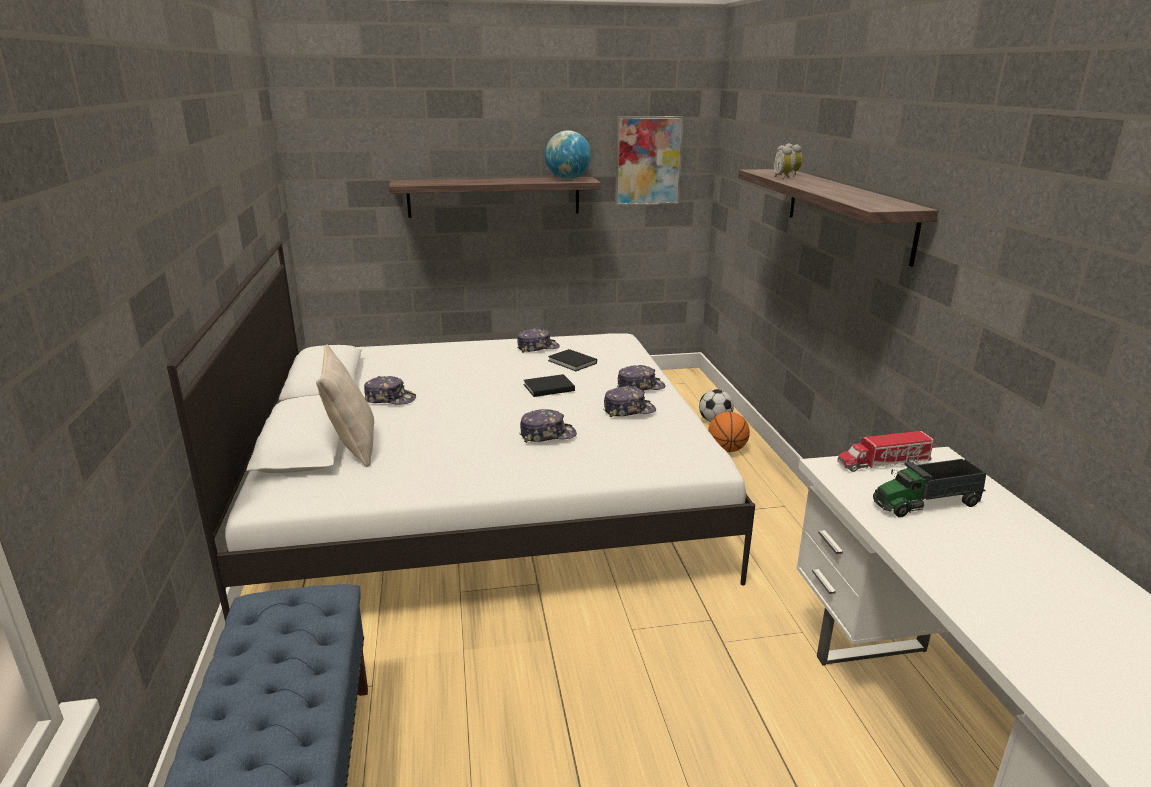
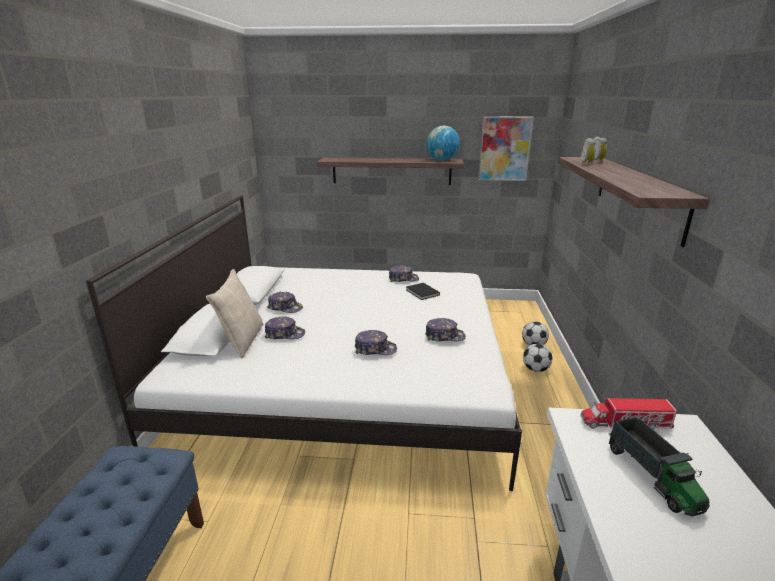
camera: 15 degrees right, 0 degrees up
(547, 387) = (394, 311): black book -> none
(640, 387) = (463, 317): cap -> cap (285, 334)
(727, 449) = (535, 369): basketball -> football
(926, 504) = (652, 476): toy truck -> toy truck turned 105 degrees counterclockwise

